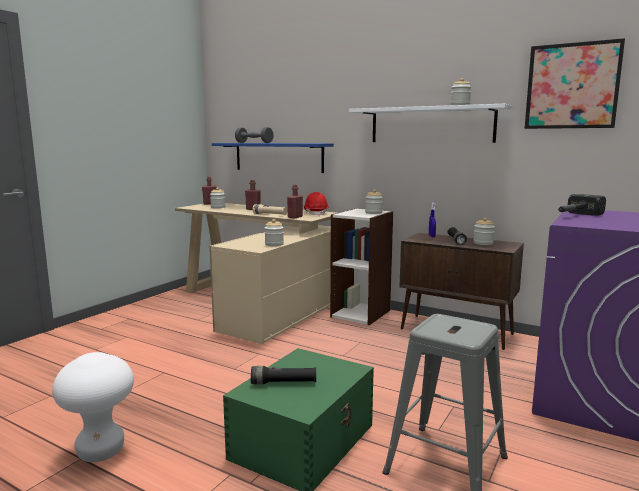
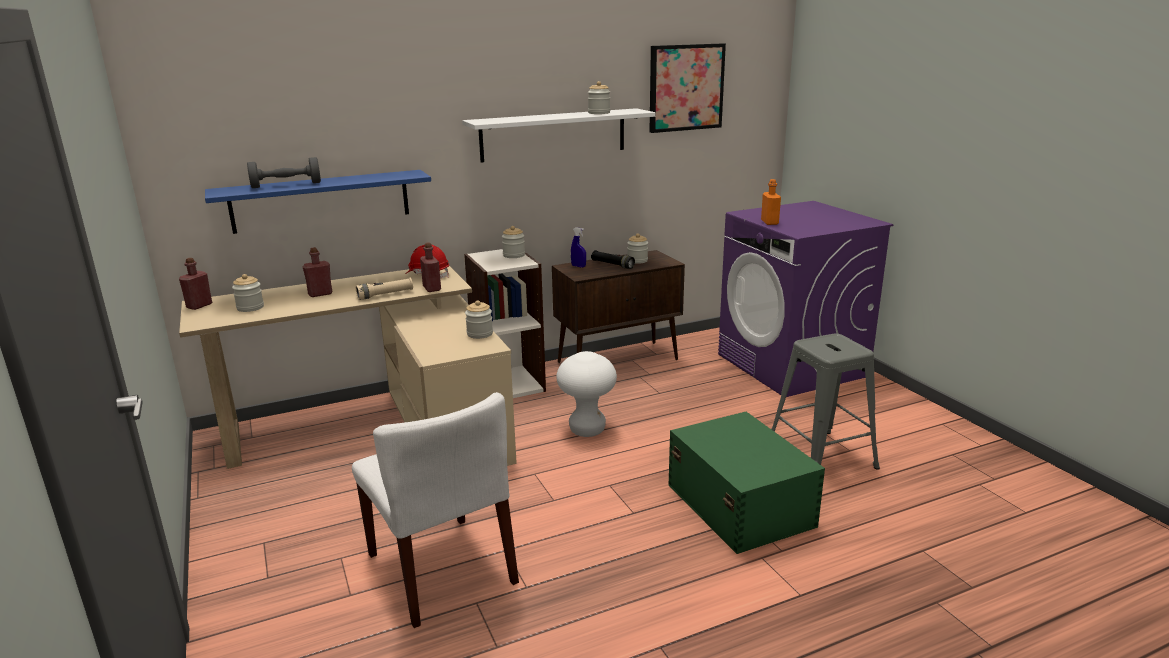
camera: 55 degrees left, 10 degrees up
(101, 451) = (658, 630): white stool -> white stool (587, 430)
(132, 362) = (442, 569): none -> white chair
(284, 383) = (742, 457): black flashlight -> none
(574, 216) = (769, 222): hammer -> orange bottle

